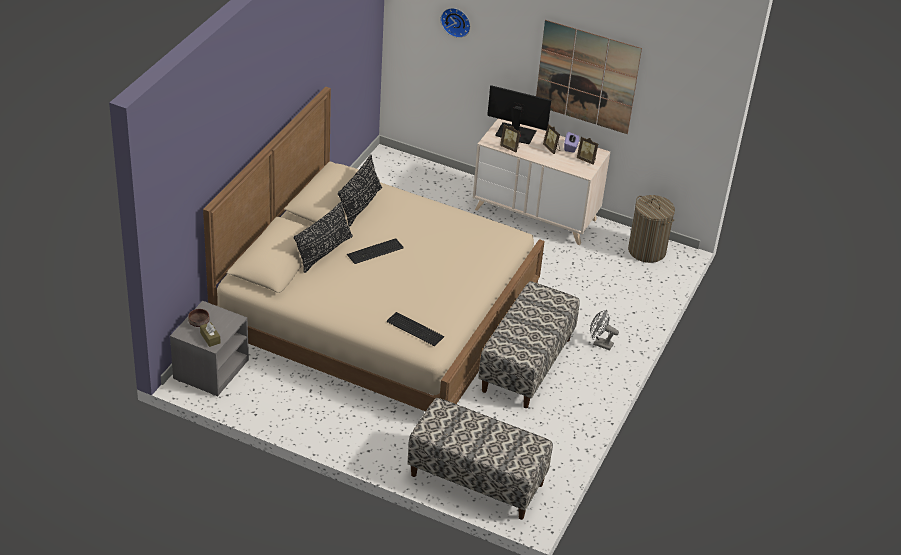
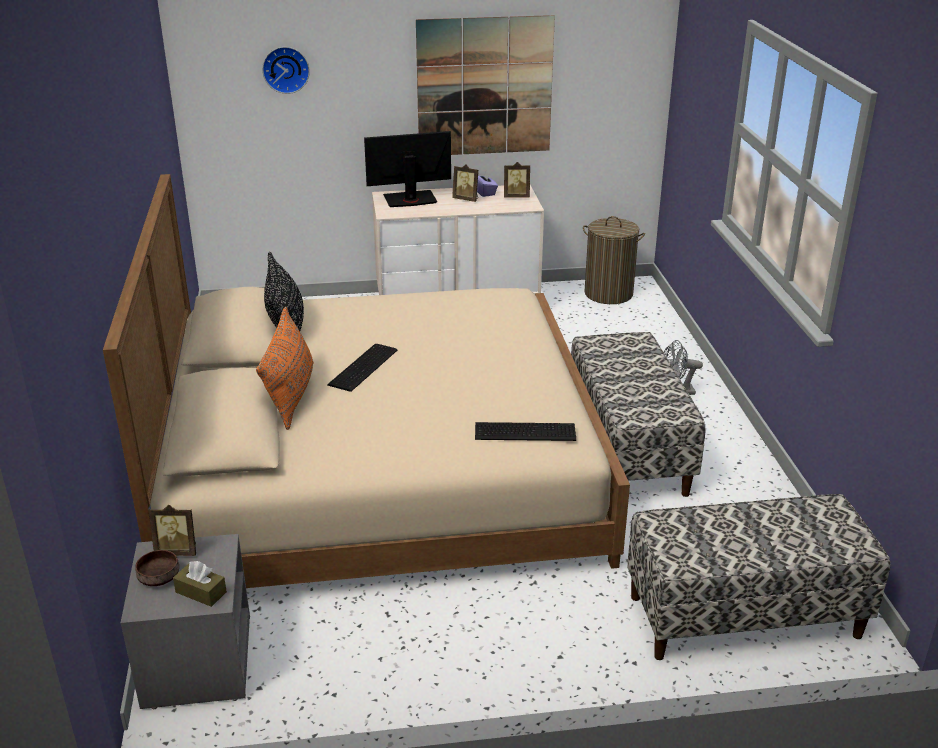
camera: 30 degrees left, 10 degrees down
(324, 252) = (291, 395): black pillow -> orange pillow
(510, 147) = (419, 211): picture frame -> picture frame (178, 551)

